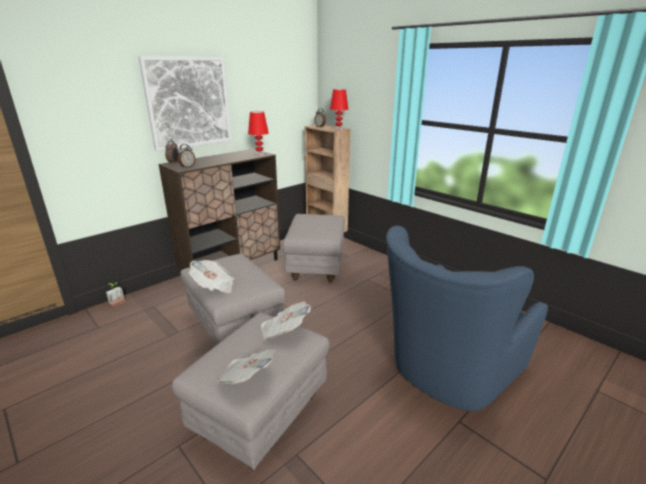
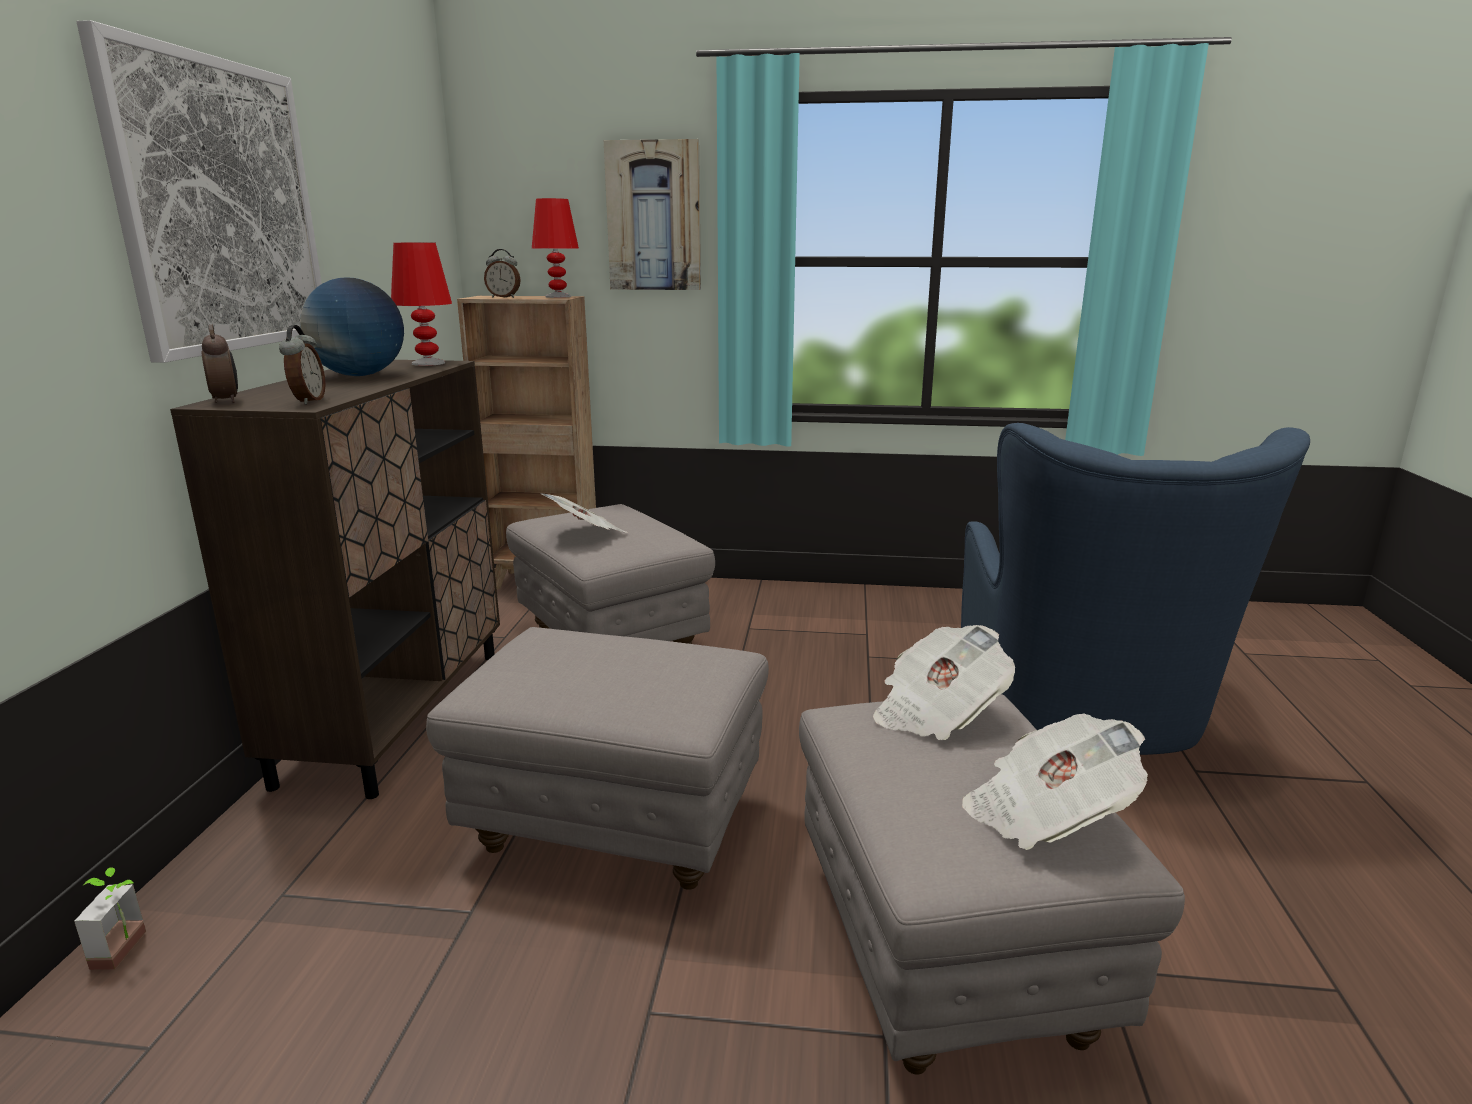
camera: 40 degrees left, 5 degrees down
(214, 286) = (619, 703): newspaper -> newspaper (586, 534)
(228, 157) = (359, 375): none -> globe
(377, 98) = (654, 216): none -> picture

